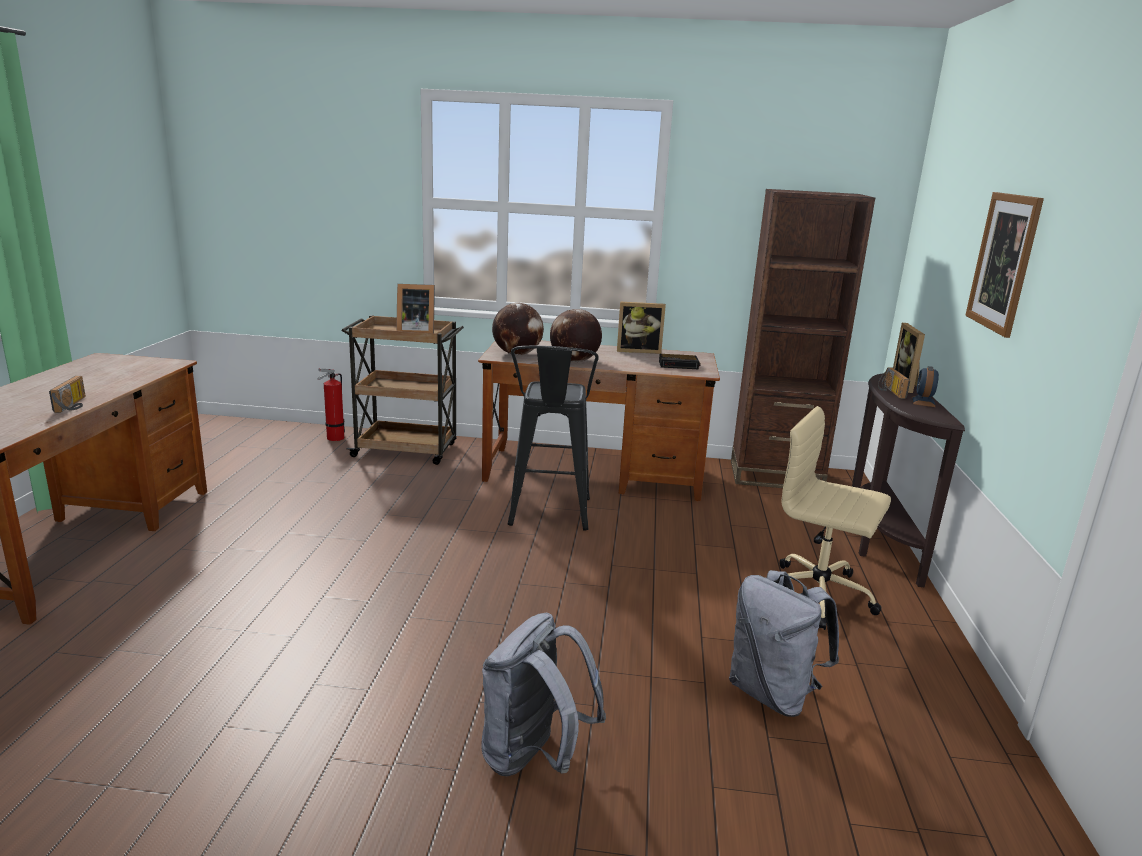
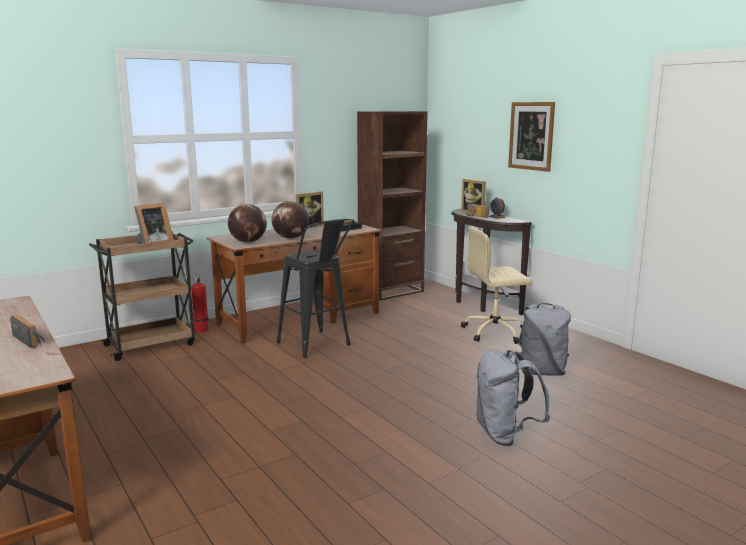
camera: 40 degrees left, 5 degrees down
(333, 438) = (74, 356): fire extinguisher -> fire extinguisher (201, 331)

